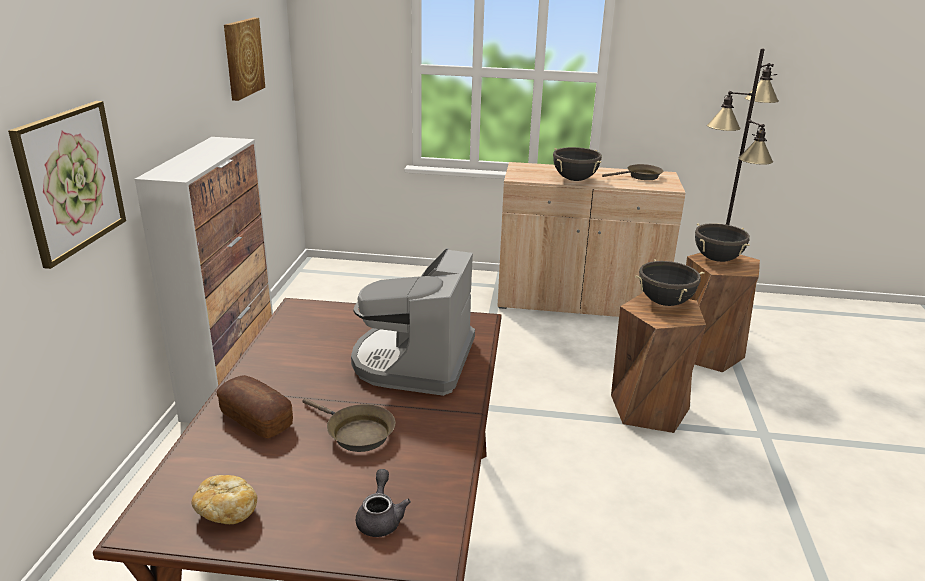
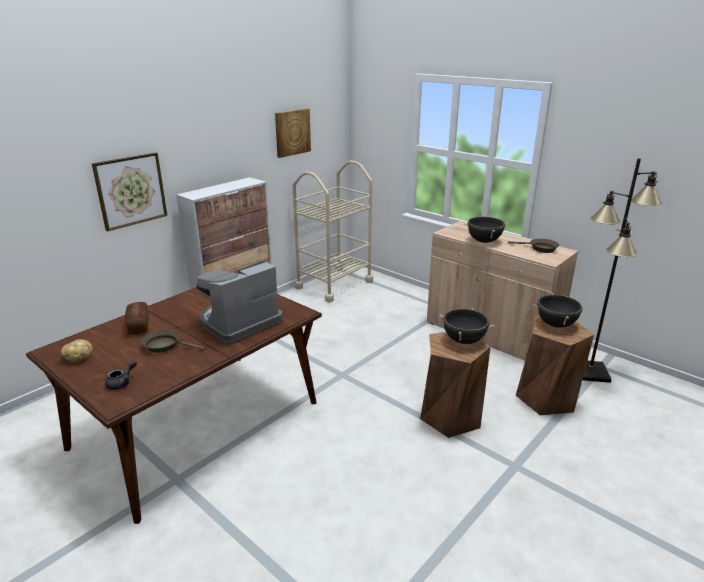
camera: 35 degrees right, 0 degrees up
(322, 292) = (334, 284): none -> beige cart
(356, 433) = (165, 345): brown frying pan -> brown frying pan turned 120 degrees clockwise

